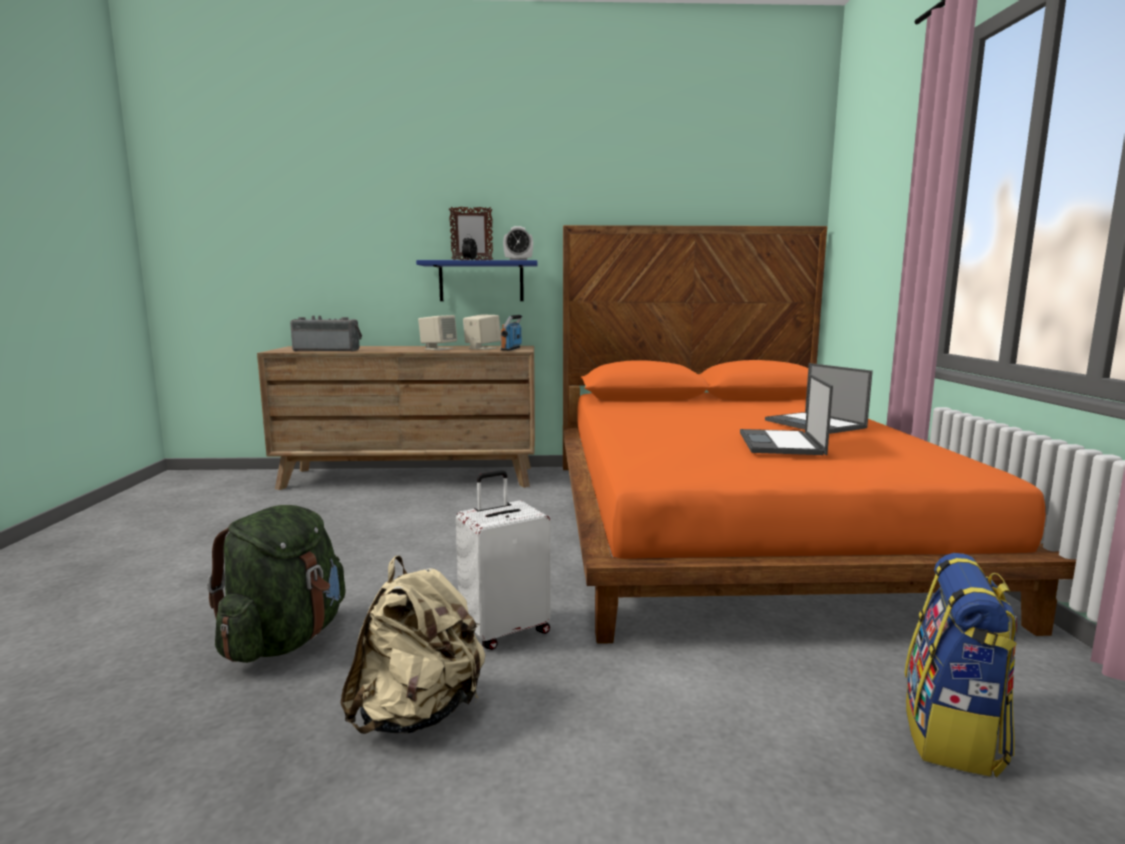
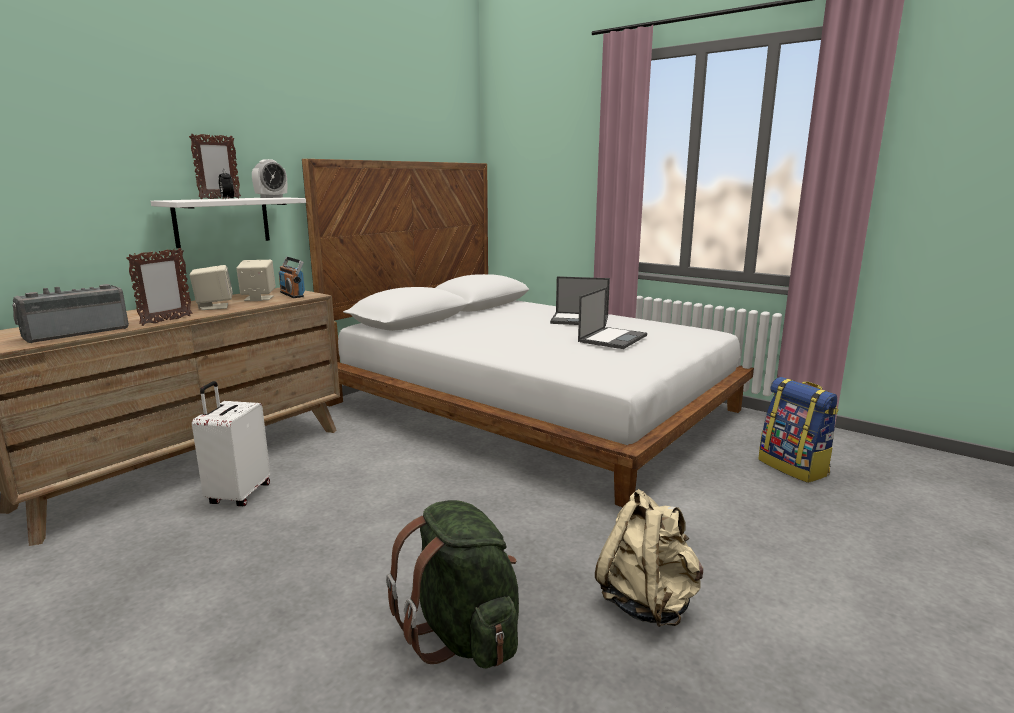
camera: 50 degrees left, 5 degrees up
(383, 351) = (166, 321): none -> picture frame
(481, 281) = (222, 221): blue shelf -> white shelf
(505, 630) = (573, 532): white suitcase -> white suitcase (238, 495)
(734, 525) = (534, 406): orange bed -> white bed
(781, 443) = (613, 338): laptop -> laptop turned 105 degrees counterclockwise

